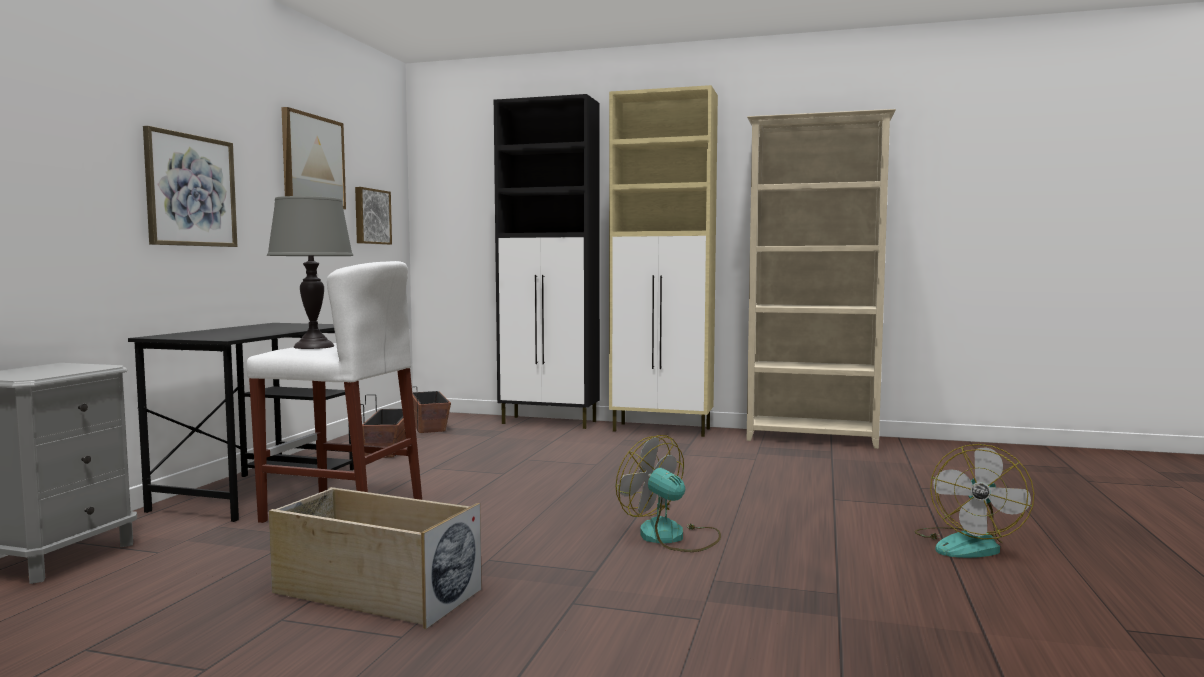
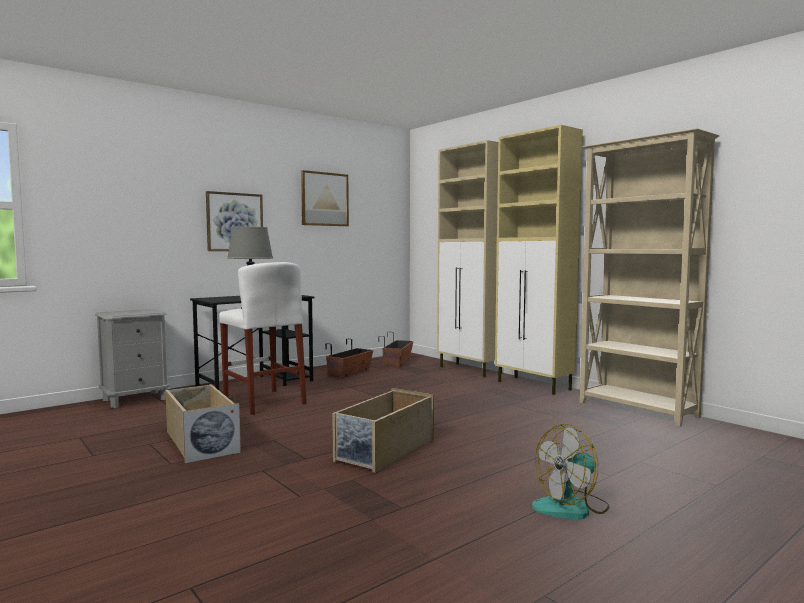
camera: 35 degrees right, 0 degrees up
(371, 216) = (373, 229): picture -> none
(550, 422) = (470, 370): black cabinet -> beige cabinet
(672, 537) = (385, 451): fan -> beige storage box

